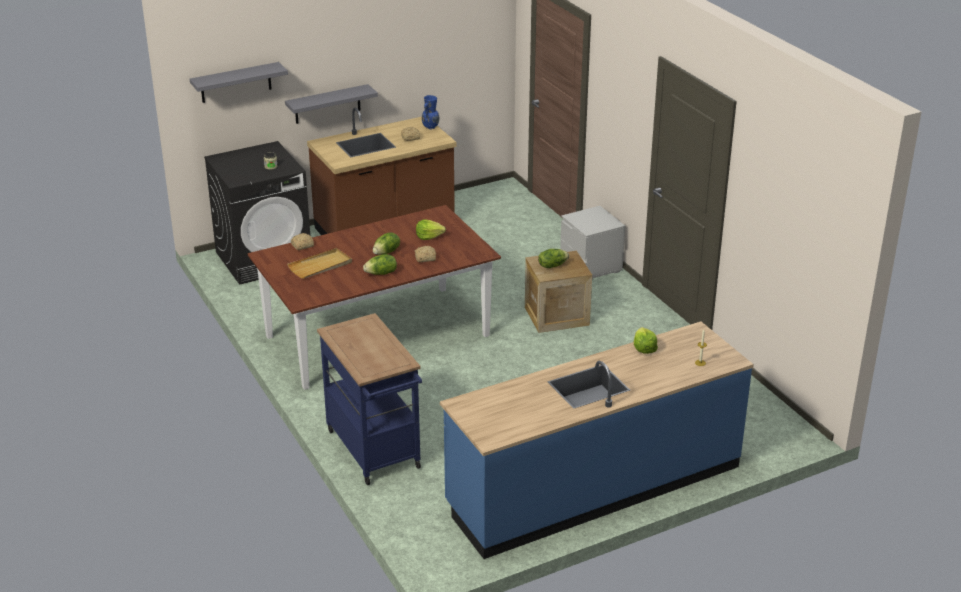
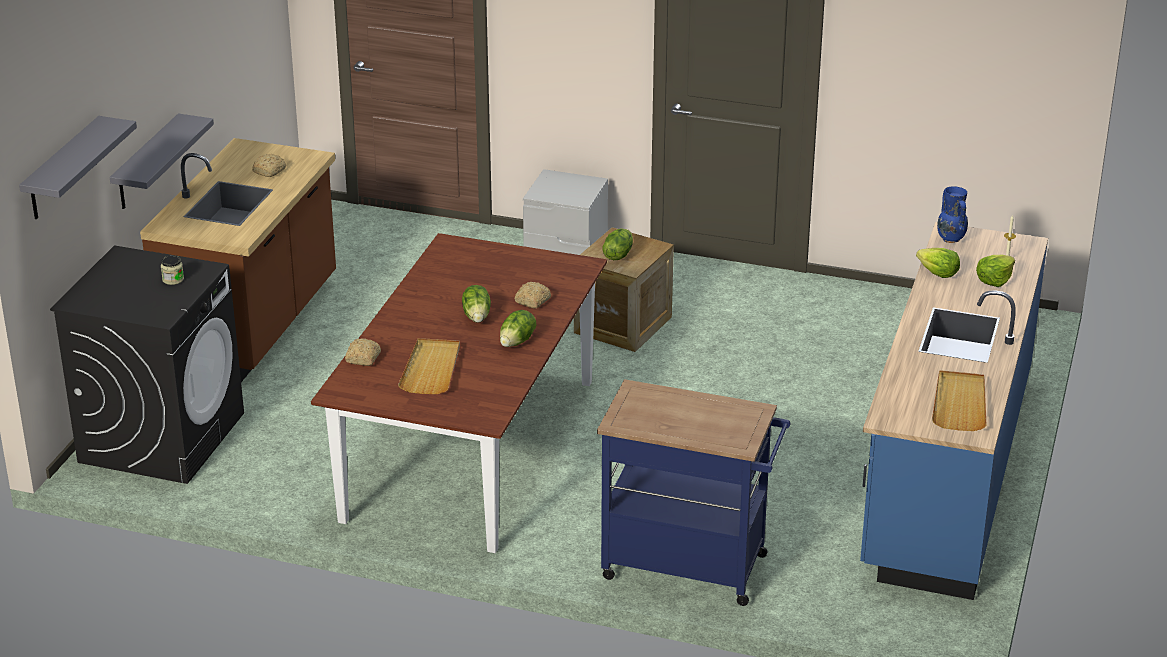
camera: 45 degrees left, 0 degrees up
(429, 236) = (490, 276): lettuce -> lettuce (994, 280)
(431, 127) = (270, 148): blue vase -> blue vase (950, 239)
(513, 419) = (959, 404): none -> beige tray

